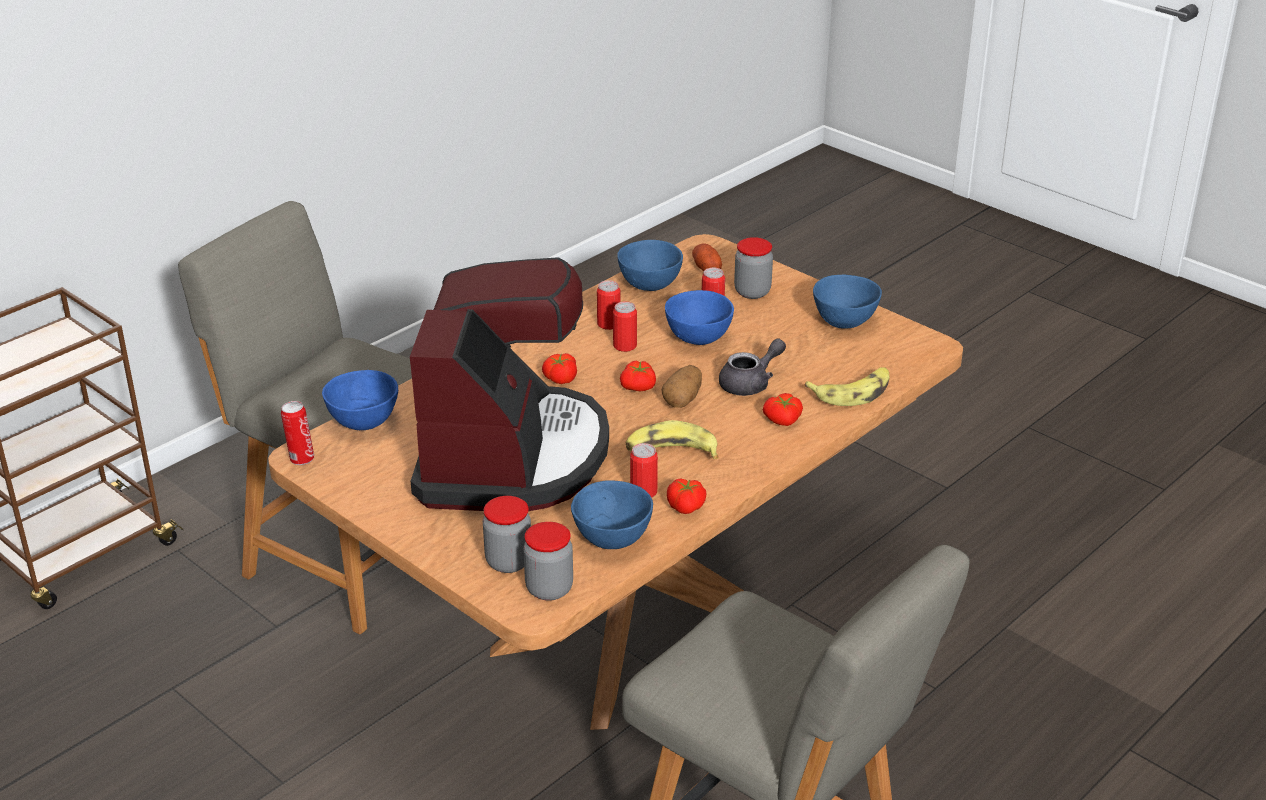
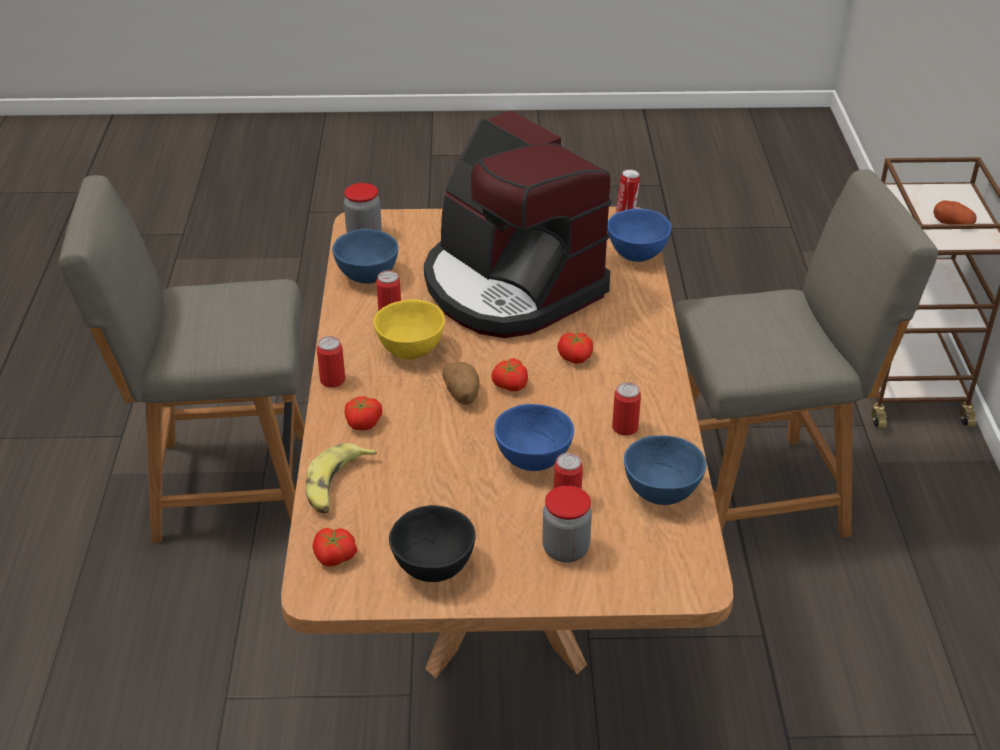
camera: 135 degrees right, 5 degrees up
(508, 562) = (409, 234): jar -> none
(625, 346) = (578, 415): can -> can (332, 380)
(671, 451) = (411, 350): banana -> yellow bowl
(687, 506) = (348, 320): tomato -> tomato (334, 557)
(706, 268) = (650, 553): potato -> potato (952, 223)
(751, 384) = (430, 441): grey teapot -> none
(845, 322) = (432, 568): blue bowl -> black bowl

